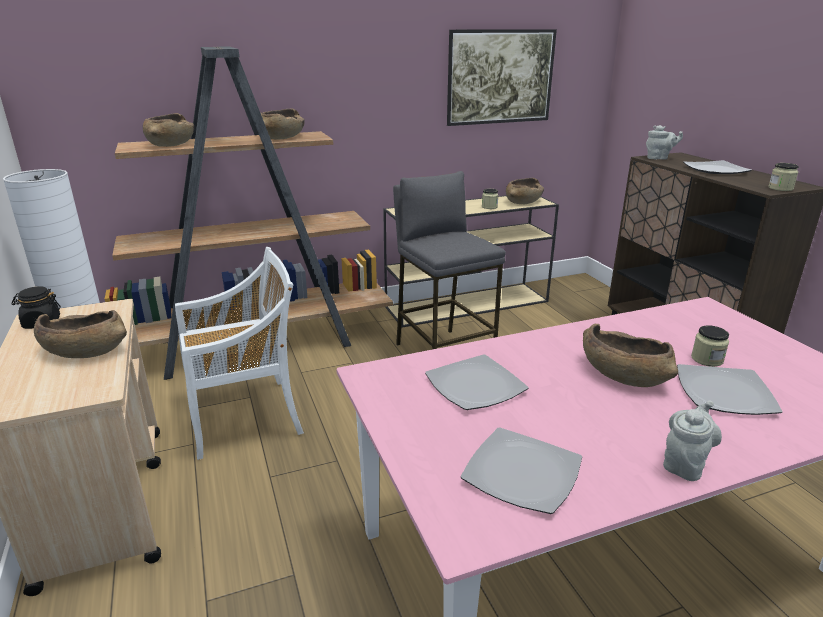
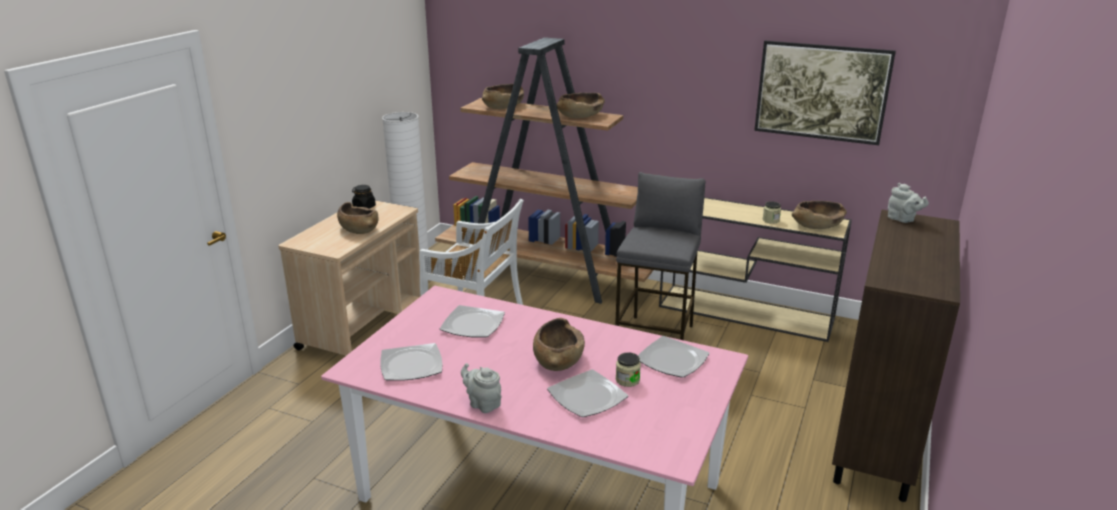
camera: 45 degrees right, 0 degrees up
(685, 464) = (483, 404): grey teapot -> grey teapot turned 135 degrees counterclockwise
(715, 170) = (913, 248): plate -> plate (673, 360)
(780, 188) = (902, 284): jar -> none

